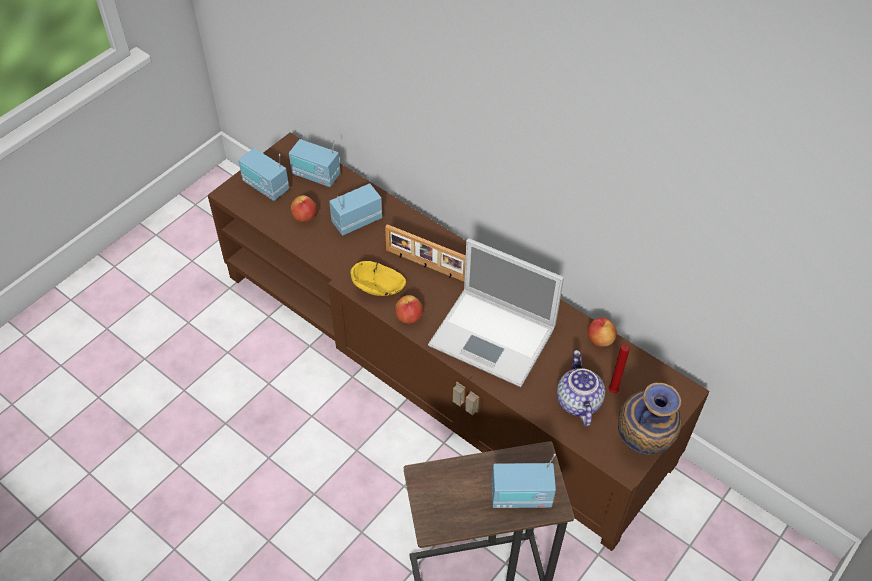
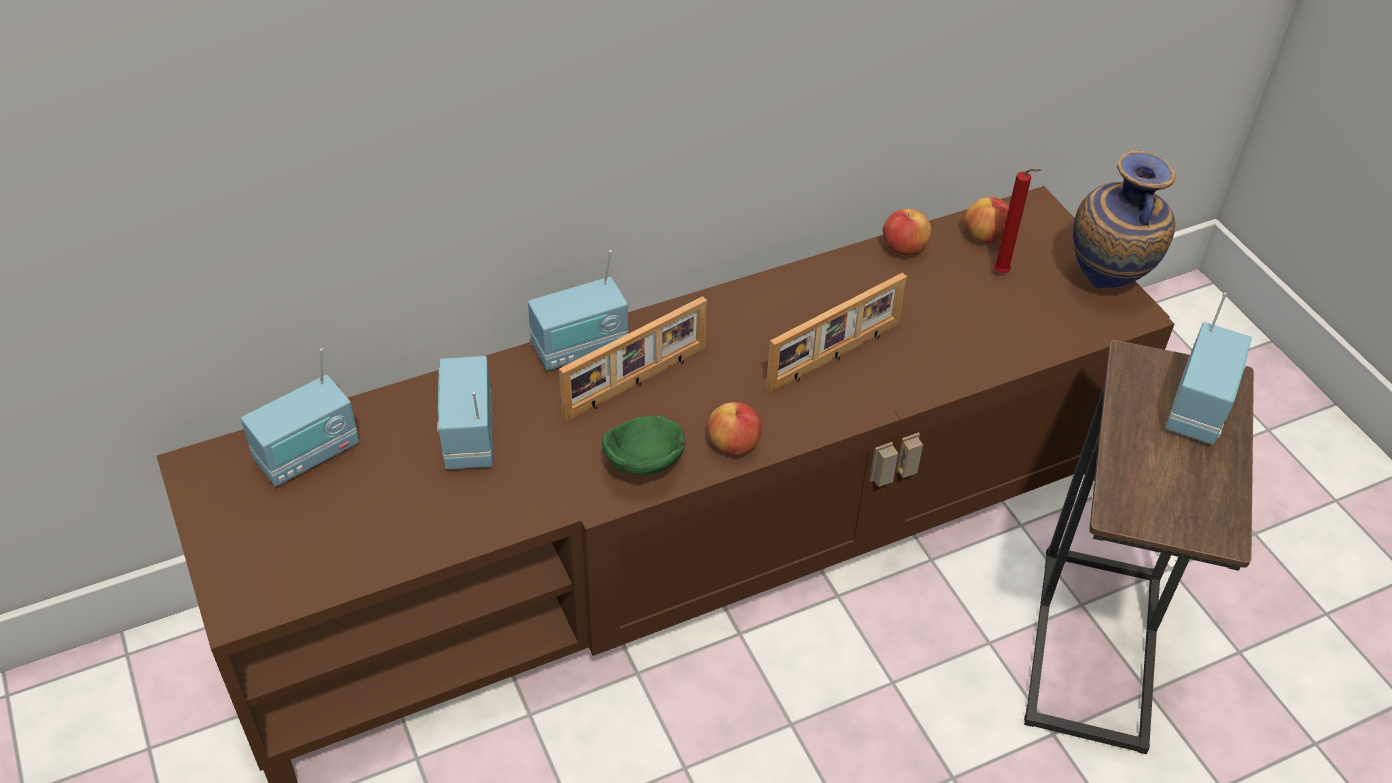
camera: 65 degrees left, 5 degrees down
(265, 187) = (271, 542): radio -> radio (580, 348)
(304, 217) = (400, 508): apple -> apple (985, 237)
(380, 288) = (647, 460): yellow bowl -> green bowl
(494, 337) = (835, 357): laptop -> picture frame
(577, 401) = (1001, 316): teapot -> none

